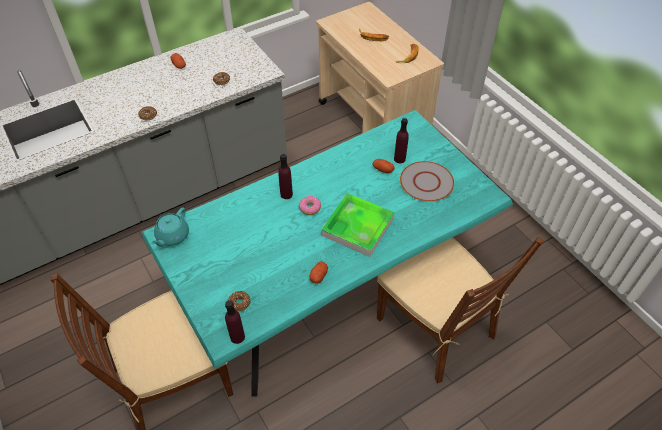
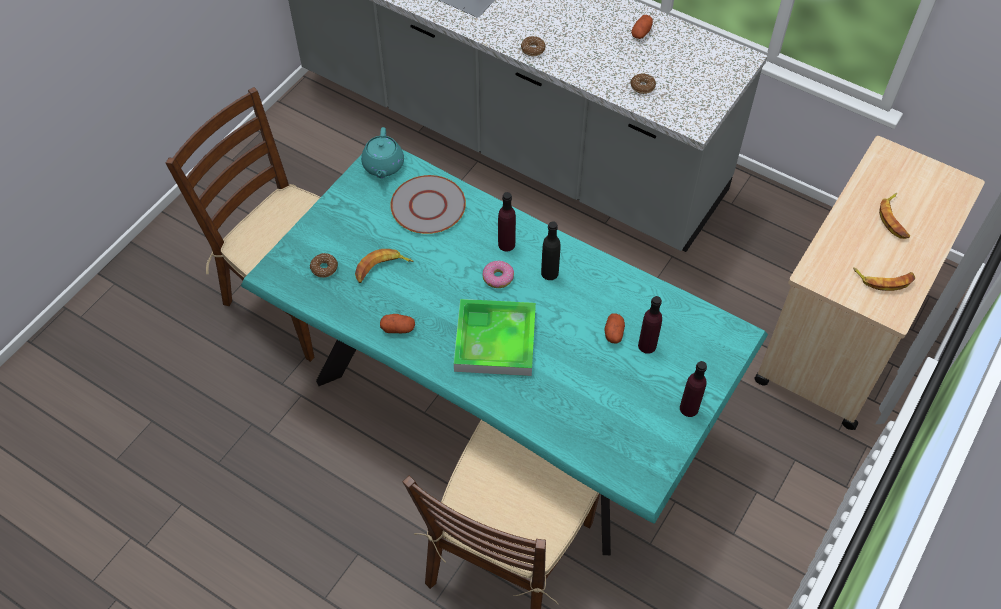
camera: 65 degrees right, 5 degrees up
(172, 236) = (383, 166): turquoise teapot -> turquoise teapot turned 90 degrees counterclockwise
(237, 337) = (280, 285): purple bottle -> purple bottle (689, 408)
(262, 268) = (381, 269): none -> banana
(322, 182) = (549, 273): none -> black bottle
(426, 182) = (622, 393): grey plate -> grey plate (428, 206)

